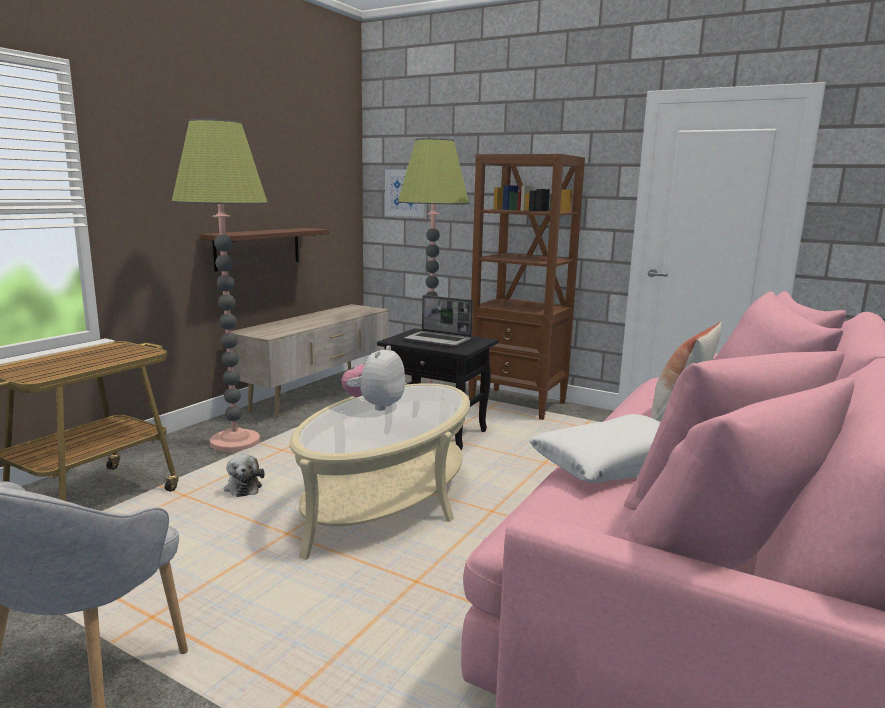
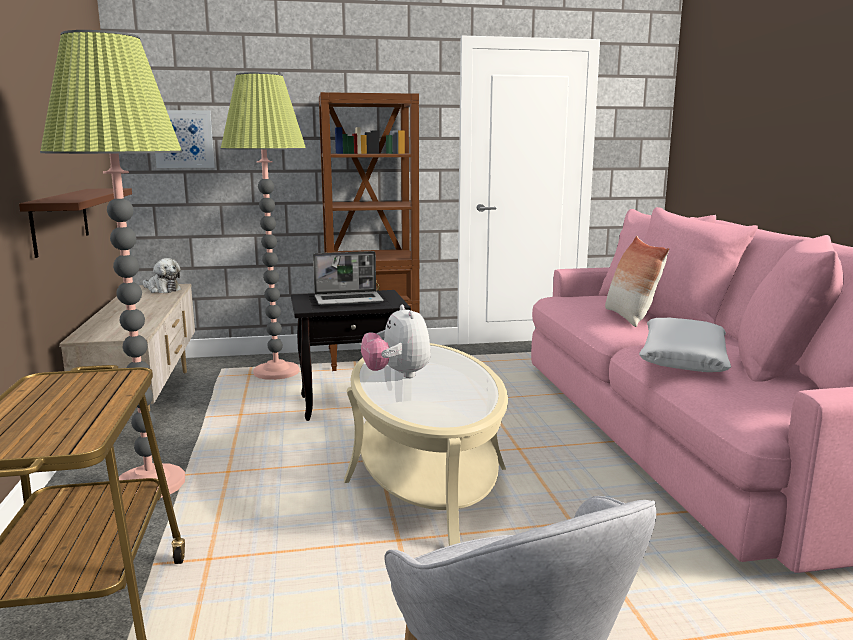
camera: 40 degrees left, 0 degrees up
(243, 487) = (261, 522): plush toy -> plush toy (162, 290)

